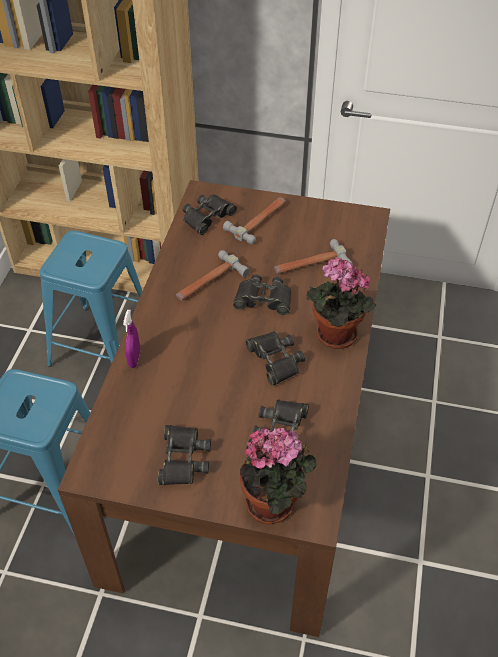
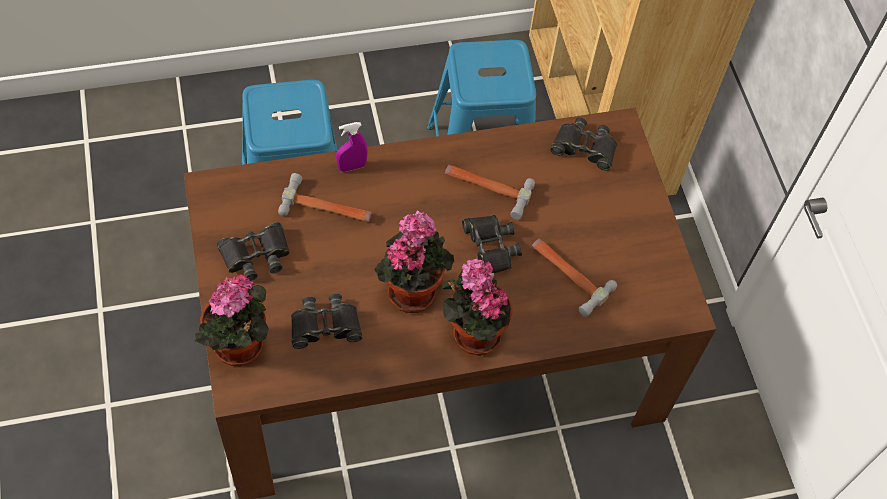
camera: 60 degrees right, 10 degrees up
(259, 221) = (609, 200): hammer -> hammer (327, 208)
(275, 360) = (412, 288): black binoculars -> potted plant

